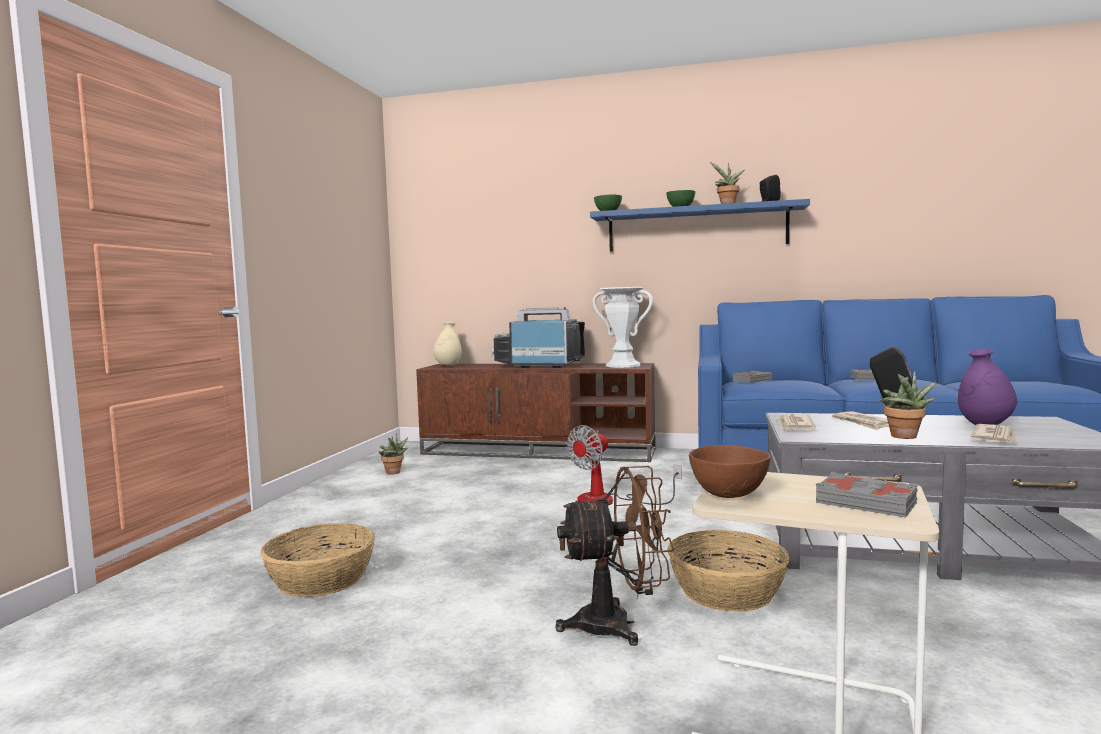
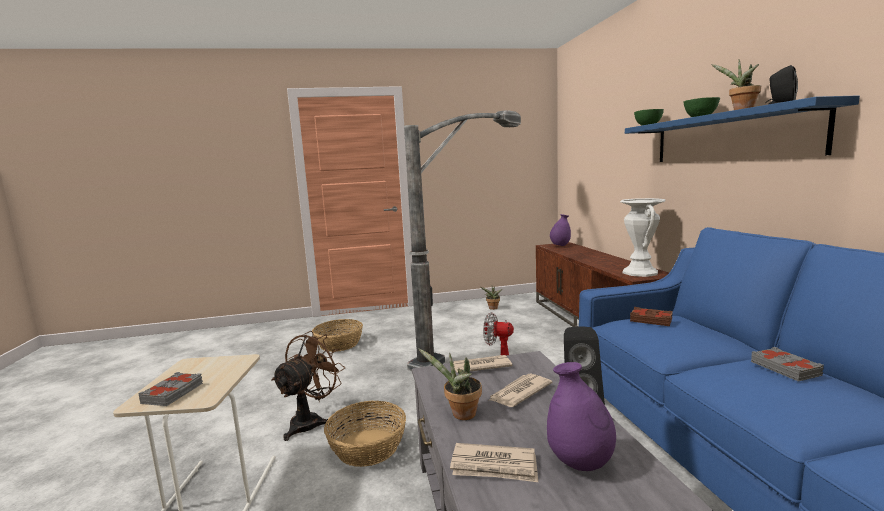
camera: 65 degrees right, 5 degrees up
(448, 366) = (560, 245): beige vase -> purple vase
(471, 495) = (475, 335): none -> floor lamp
(539, 365) = (597, 258): television -> none
(618, 624) = (311, 421): brown fan -> brown fan turned 120 degrees counterclockwise
(730, 495) = (201, 362): brown bowl -> none
(751, 380) = (651, 320): grey book -> brown book

